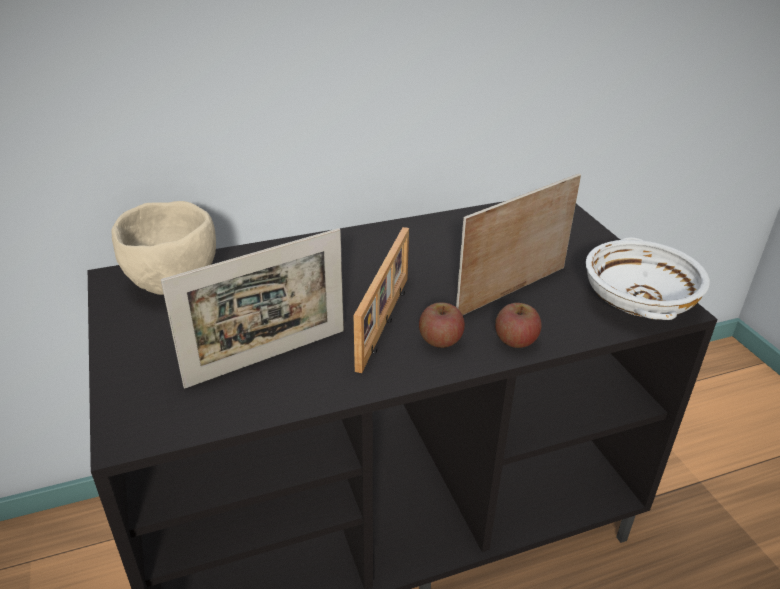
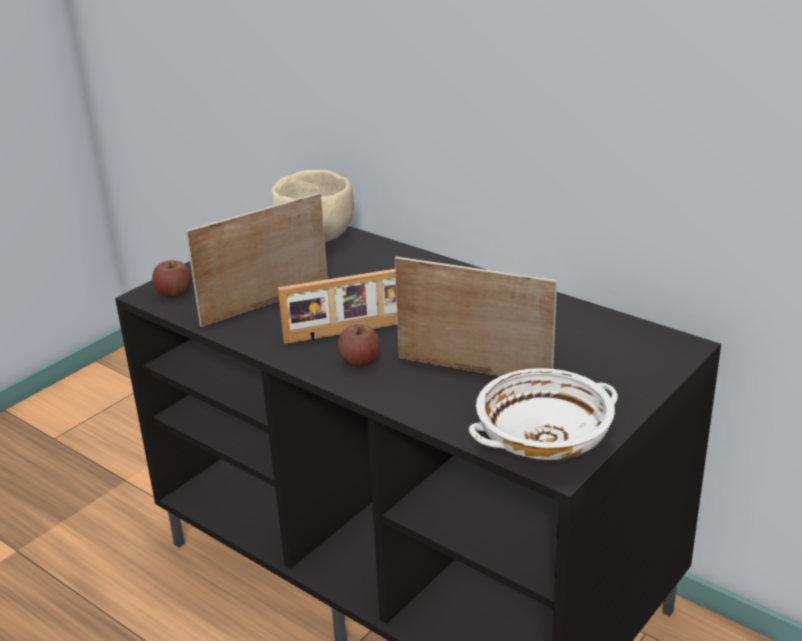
camera: 60 degrees right, 5 degrees down
(267, 357) = (266, 304): picture frame -> picture frame turned 120 degrees clockwise
(515, 340) = (398, 393): apple -> apple (174, 292)

